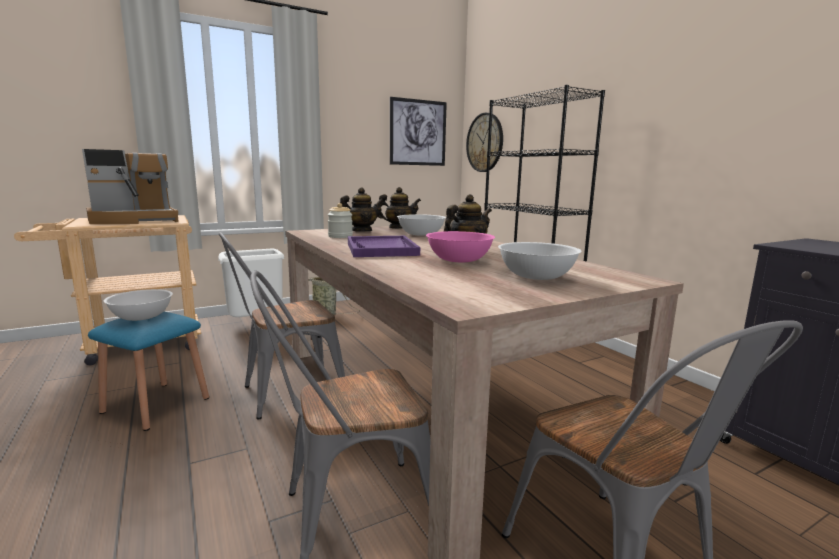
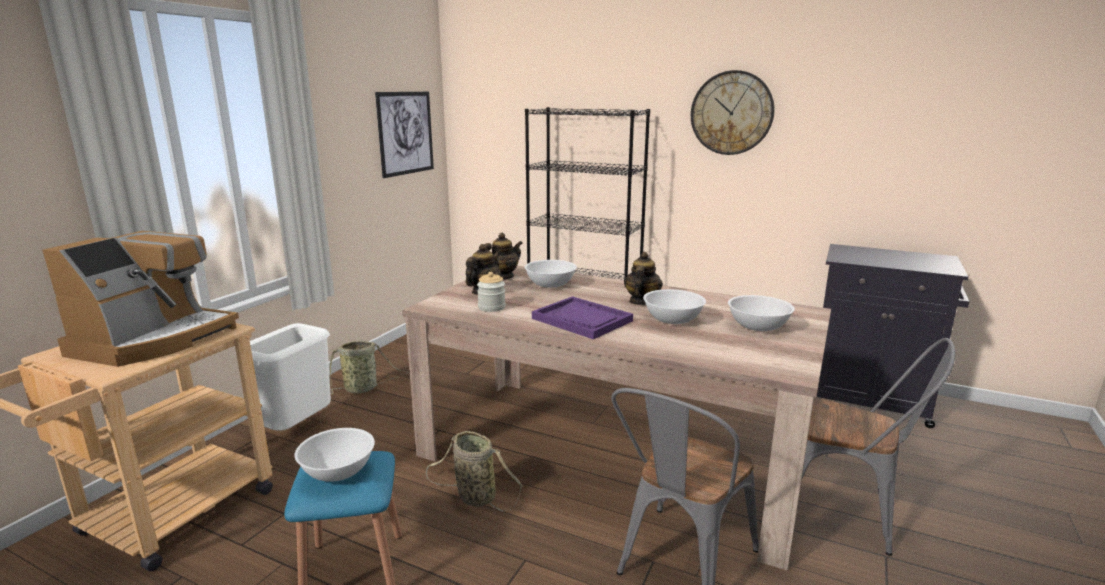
camera: 35 degrees left, 5 degrees up
(285, 394) = (473, 496): grey chair -> basket
(459, 260) = (673, 319): pink bowl -> white bowl
(485, 142) = (485, 141): wall clock -> wall clock (731, 113)

